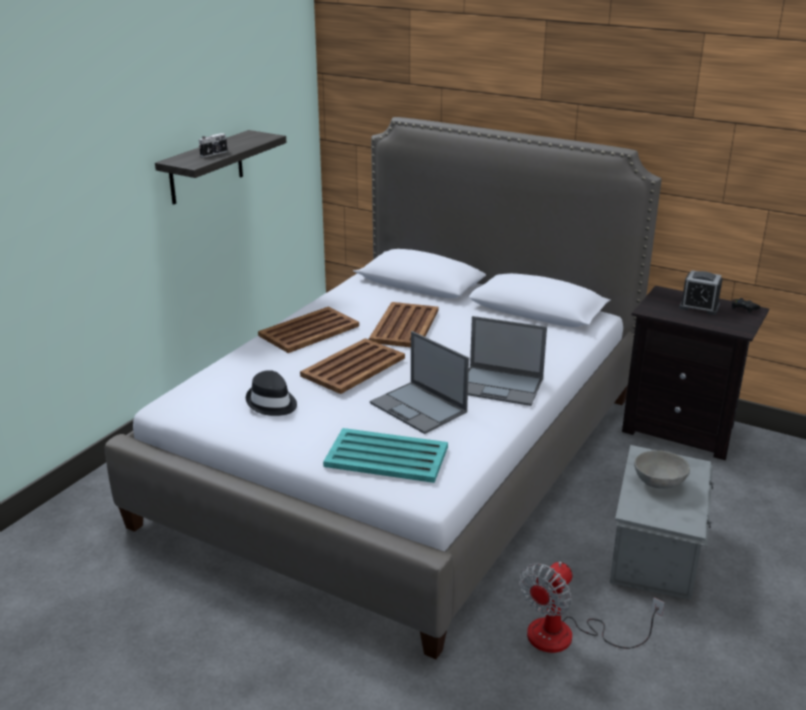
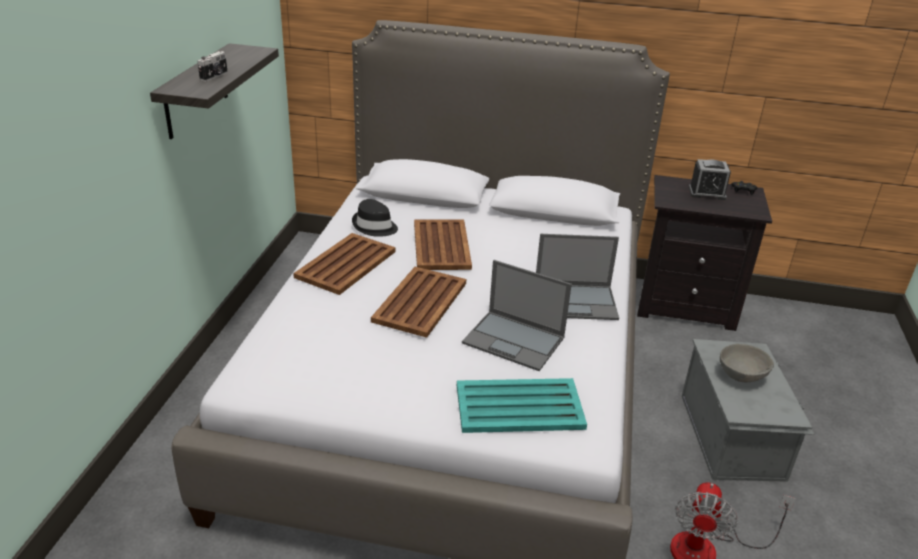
camera: 20 degrees left, 5 degrees up
(271, 403) = (360, 361): black hat -> black hat (374, 226)

